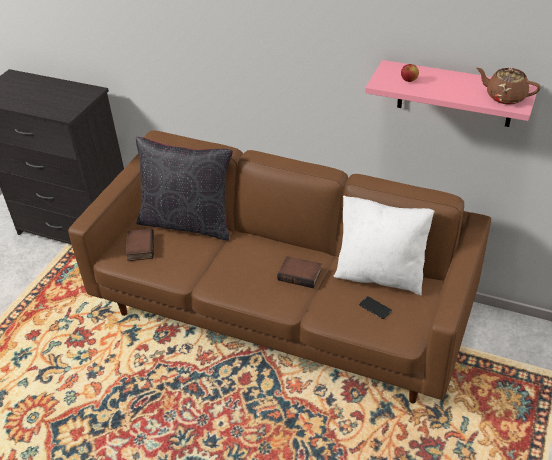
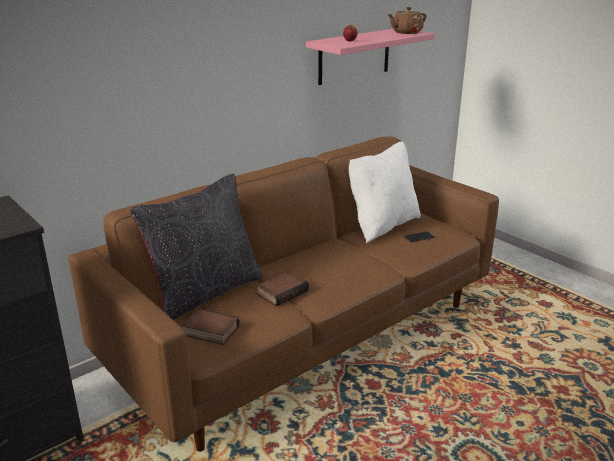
camera: 65 degrees left, 15 degrees down
(300, 274) = (349, 255): book -> book (282, 292)

